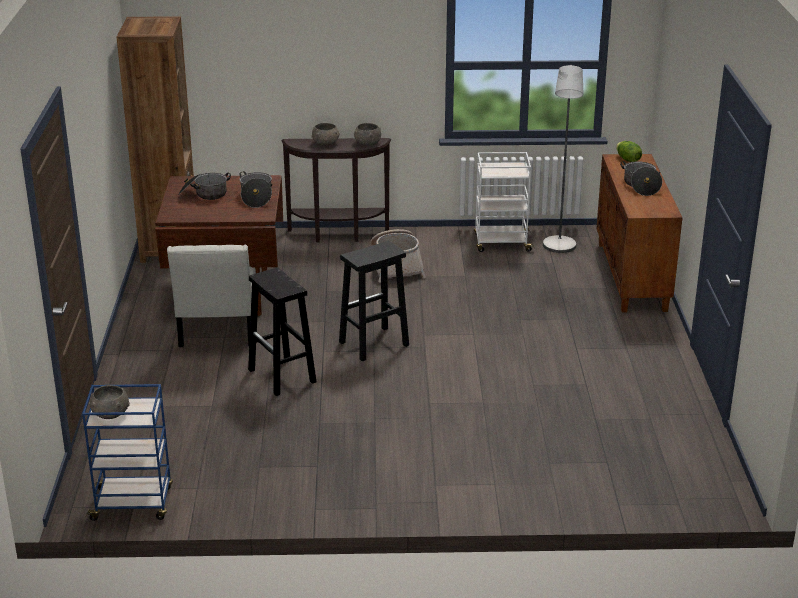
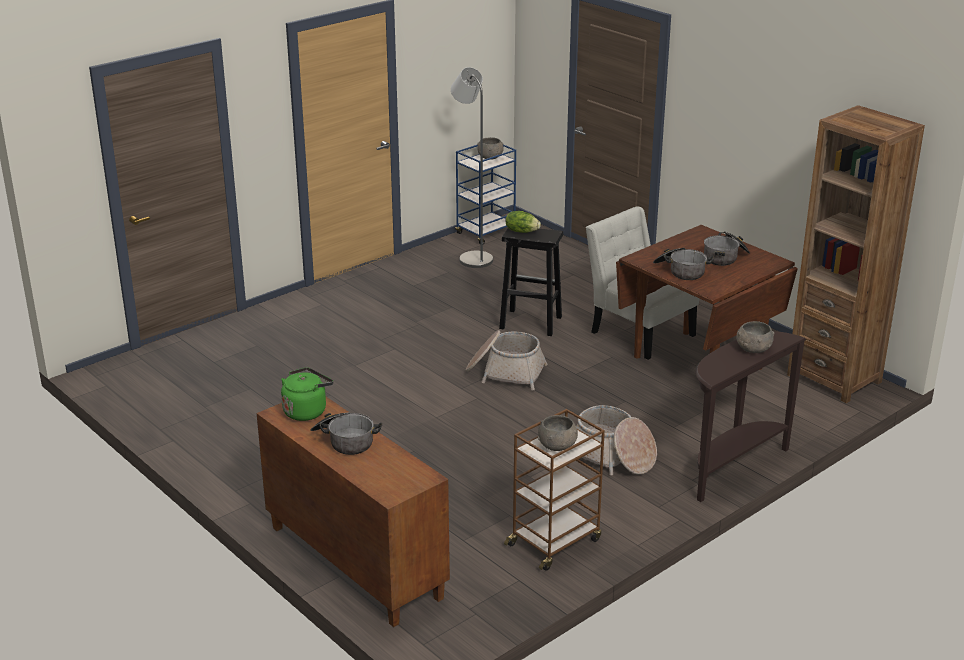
camera: 140 degrees right, 0 degrees up
(367, 143) = (716, 367): grey bowl -> grey bowl (558, 445)
(373, 344) = (505, 372): black stool -> basket
(501, 243) = (554, 542): white cart -> brown cart
(559, 248) = (482, 567): grey floor lamp -> grey floor lamp (472, 258)
(627, 160) = (405, 481): lettuce -> lettuce (521, 231)
(647, 207) = (306, 411): none -> green kettle

